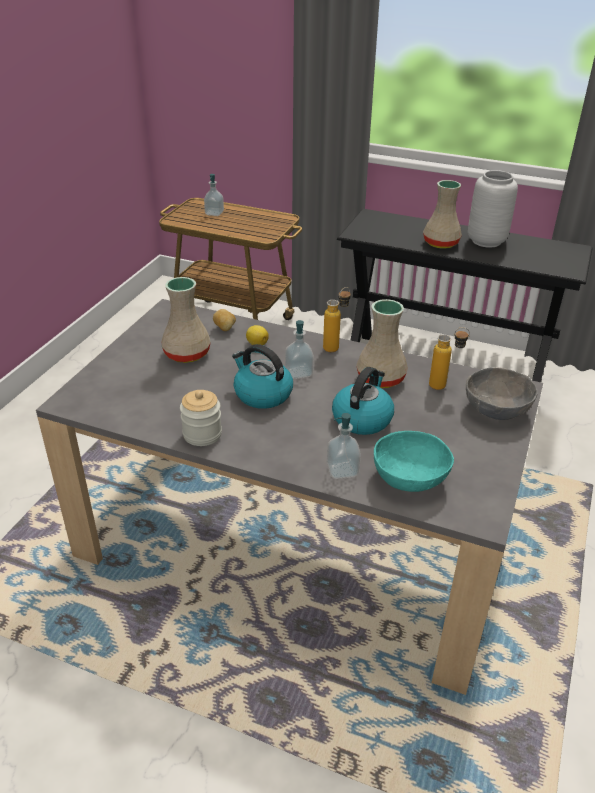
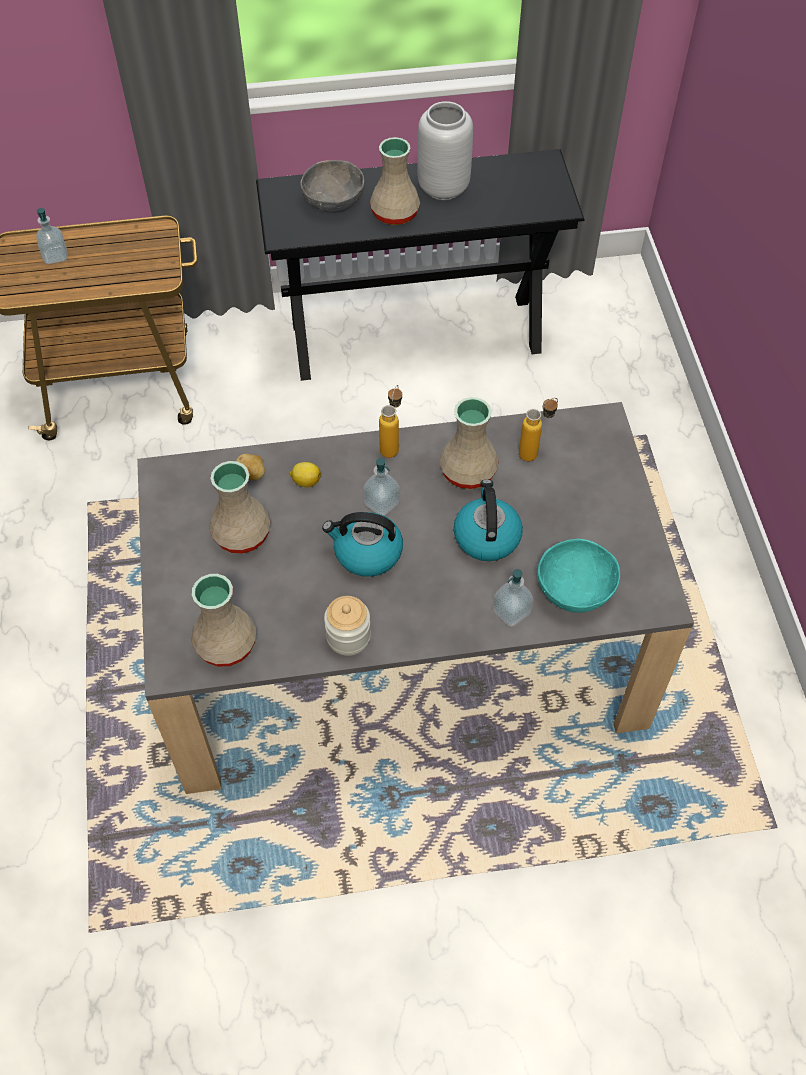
camera: 30 degrees left, 20 degrees up
(117, 404) = (227, 643): none -> beige vase
(497, 409) = (600, 460): grey bowl -> grey bowl (334, 201)

